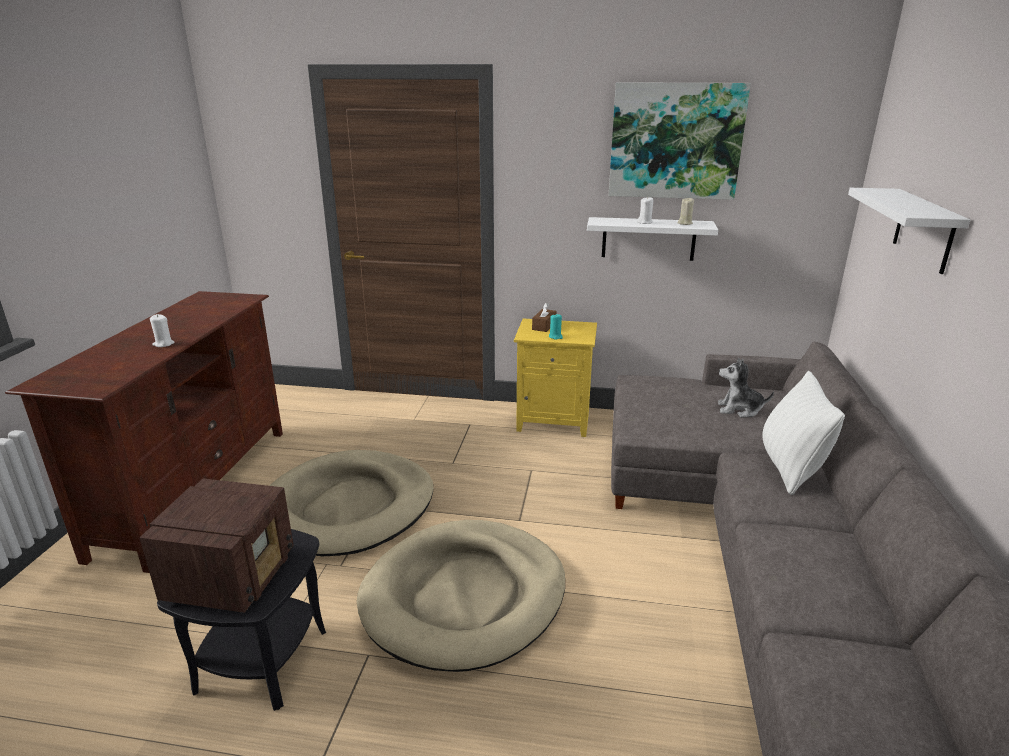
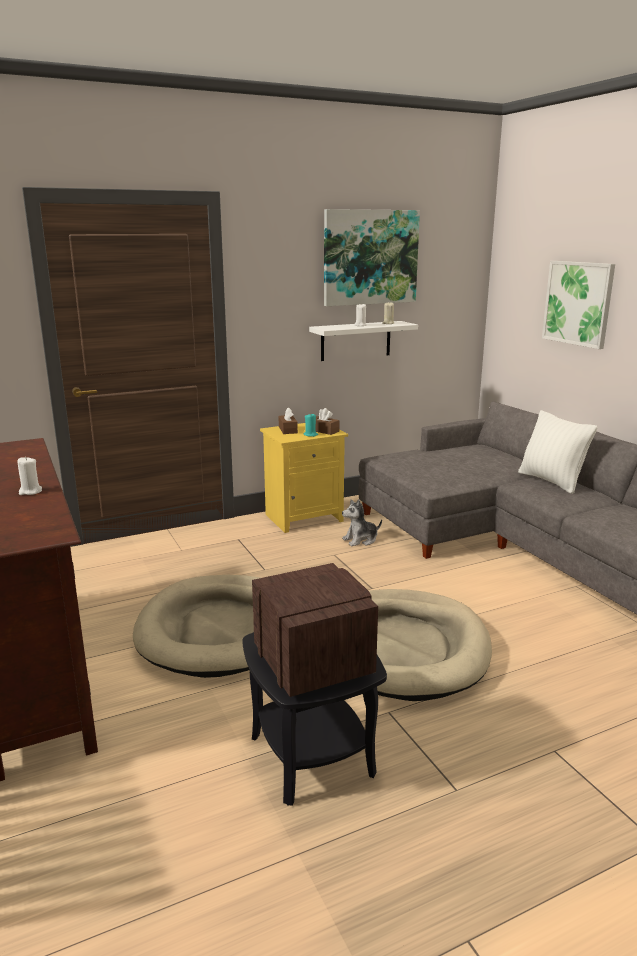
camera: 35 degrees left, 5 degrees down
(576, 335) = (324, 431): none -> brown tissue box
(739, 409) = (477, 458): plush toy -> plush toy (360, 540)
(924, 230) = (578, 303): white shelf -> picture

